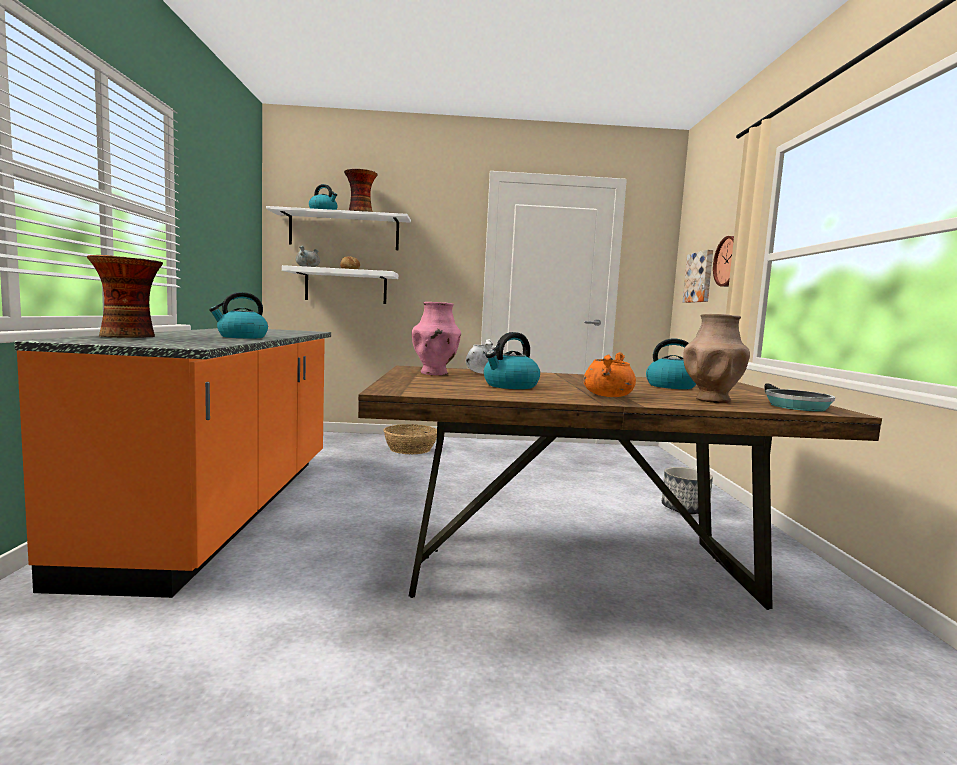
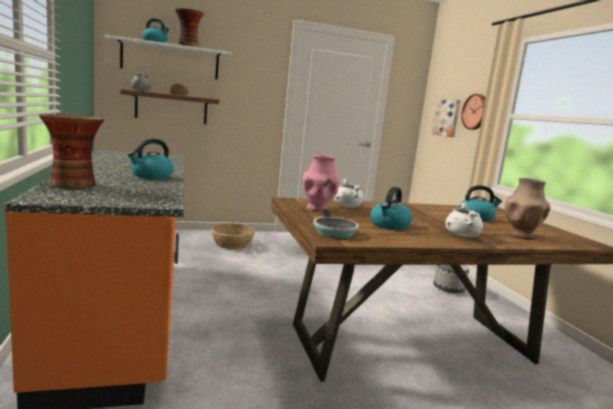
camera: 15 degrees left, 5 degrees up
(346, 286) = (171, 108): white shelf -> brown shelf
(608, 396) = (461, 235): orange cooking pot -> white cooking pot
(793, 406) = (567, 239): frying pan -> frying pan (333, 231)

